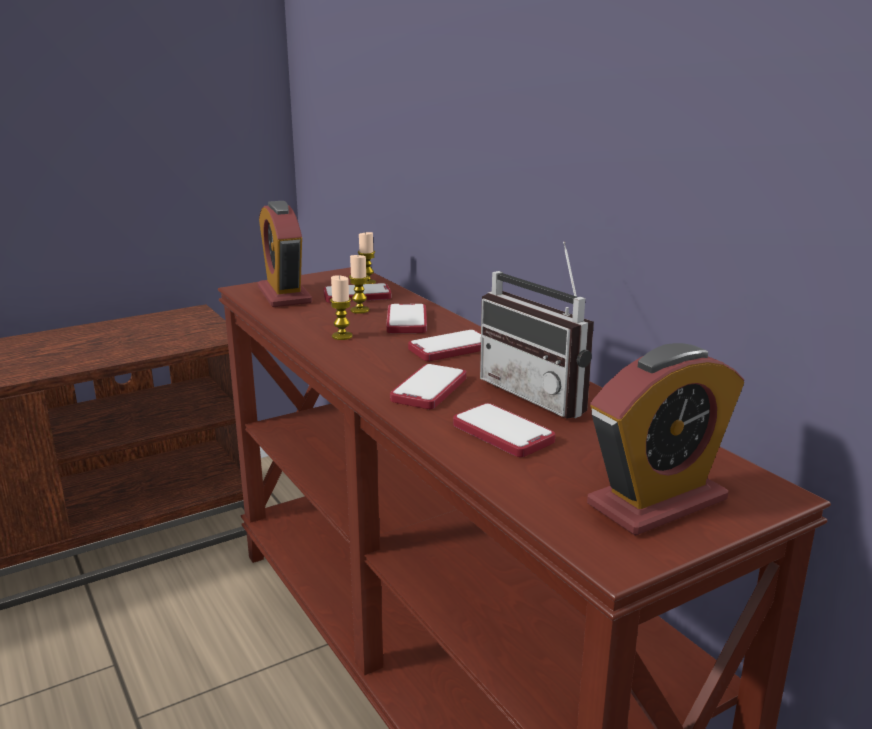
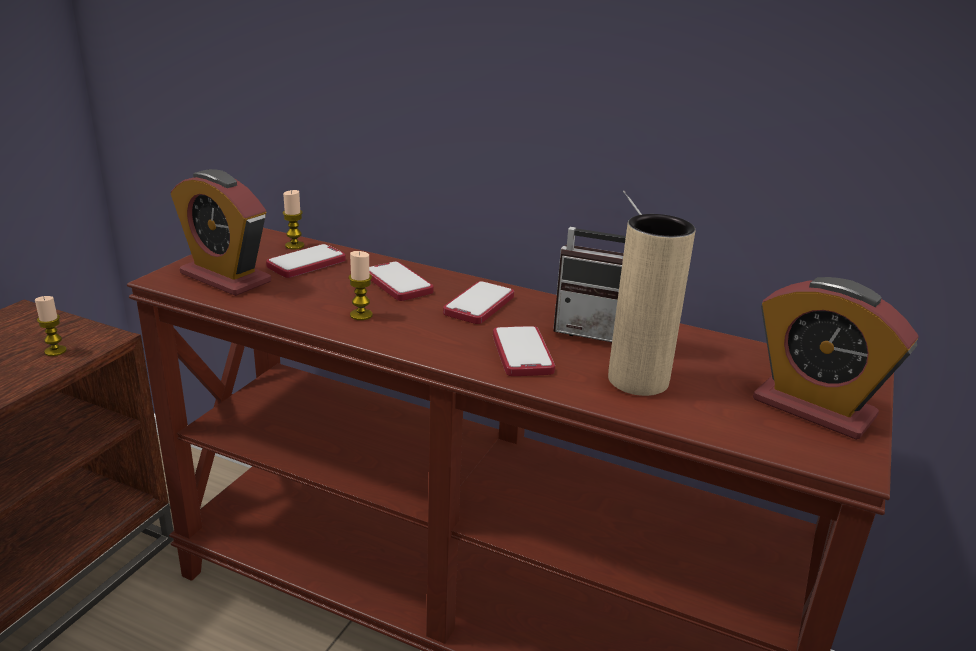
camera: 35 degrees left, 5 degrees up
(359, 310) = (334, 280): candle -> candle (55, 351)
(503, 433) = (638, 380): phone -> beige vase
(657, 502) = (813, 408): alarm clock -> alarm clock turned 105 degrees clockwise

